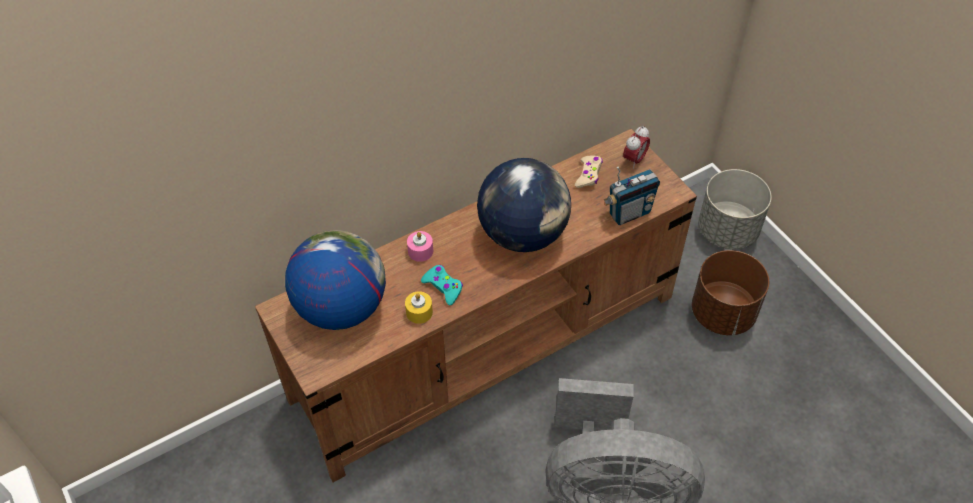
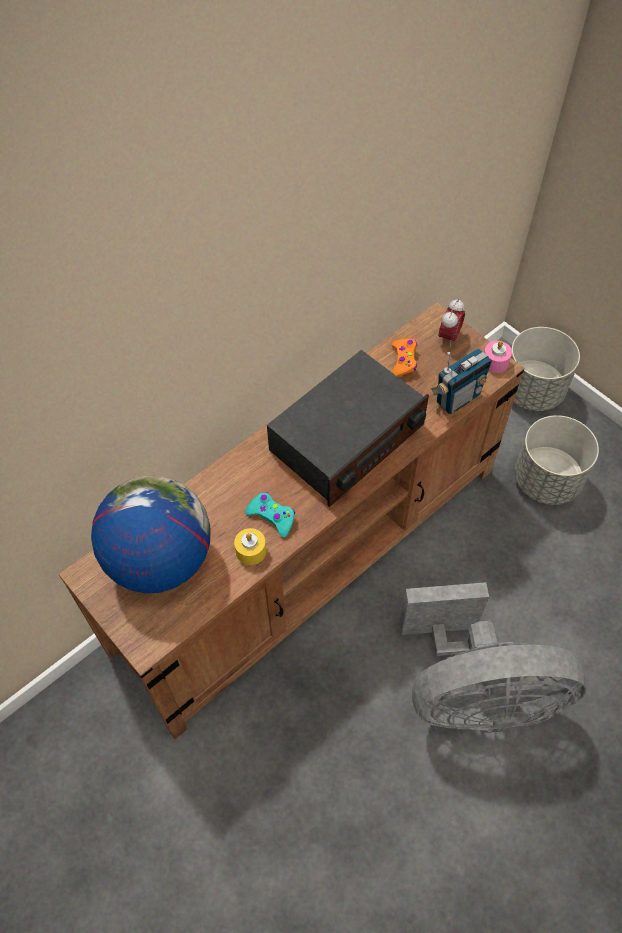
camera: 10 degrees left, 5 degrees up
(420, 251) = (237, 477): pink candle -> pink candle (495, 362)
(523, 233) = (347, 439): globe -> radio
(588, 175) = (403, 361): beige game controller -> orange game controller
(723, 313) = (547, 480): brown planter -> grey planter

